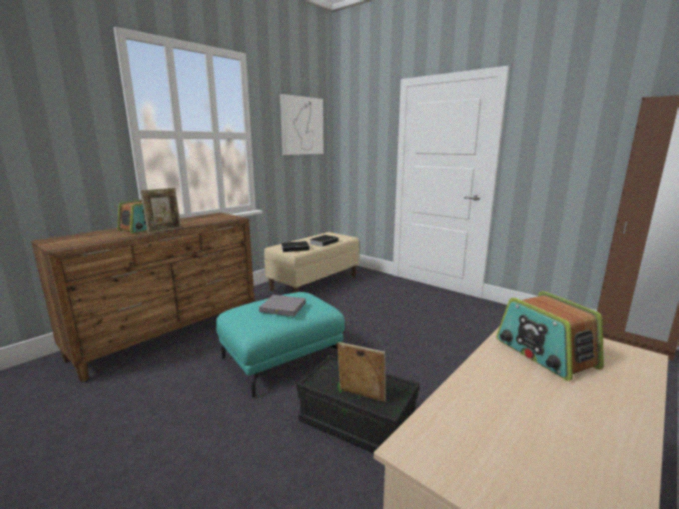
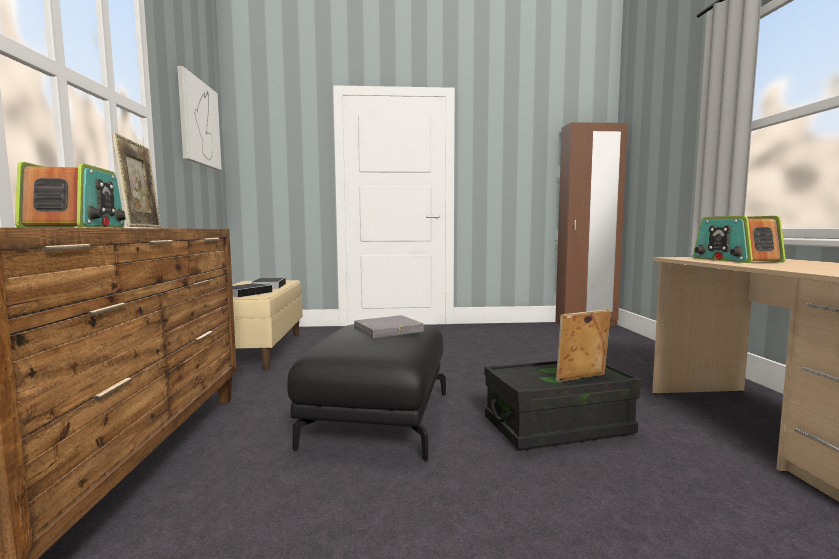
camera: 45 degrees left, 10 degrees down
(282, 359) = (377, 418): turquoise ottoman -> black ottoman
(544, 353) = (735, 260): radio -> radio turned 60 degrees clockwise

